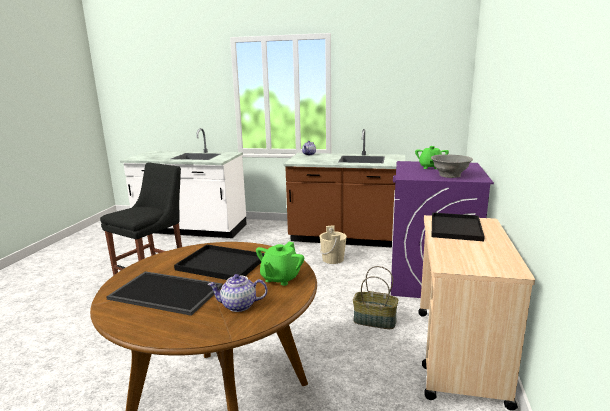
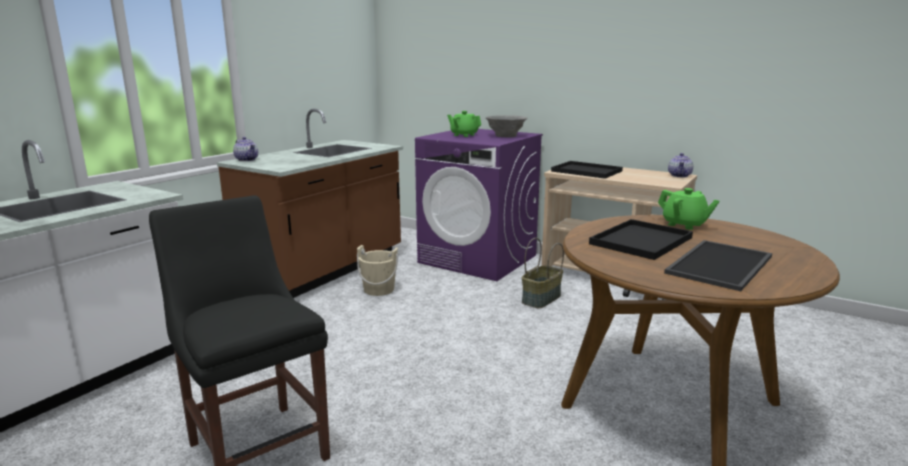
camera: 70 degrees left, 0 degrees up
(238, 306) = (747, 241): teapot -> teapot (679, 176)

